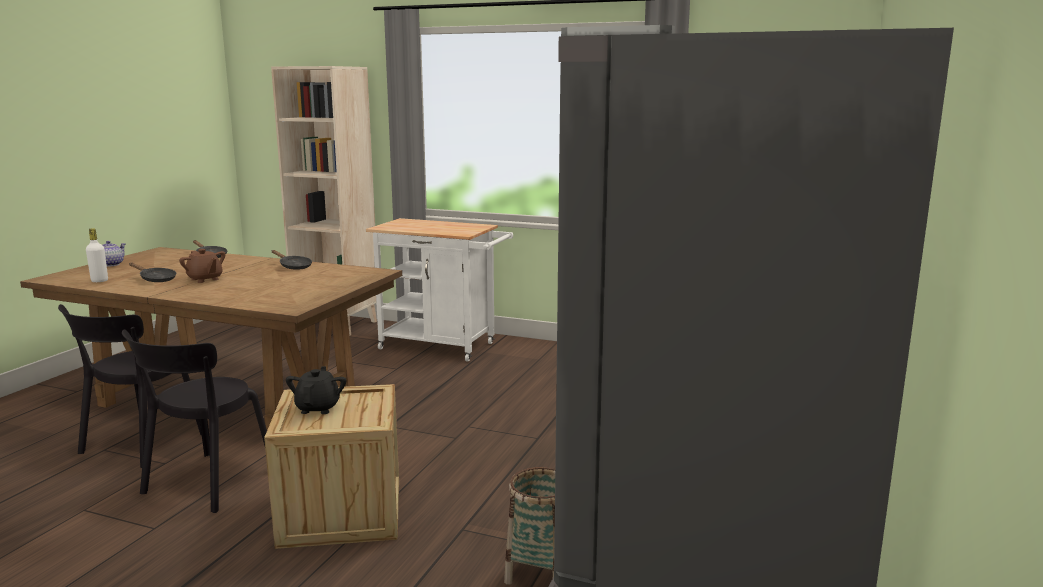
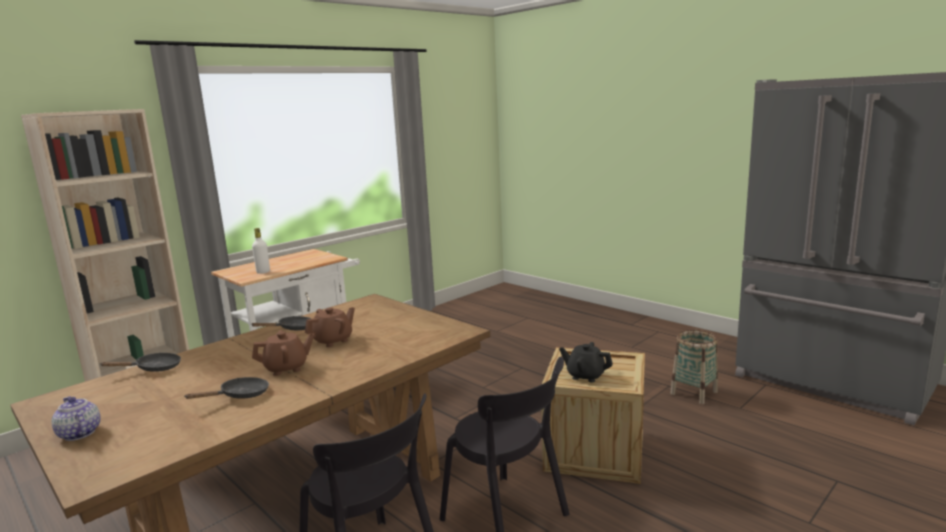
camera: 65 degrees left, 0 degrees up
(99, 281) = (186, 433): white bottle -> white bottle (263, 272)
(265, 279) = (333, 341): none -> brown teapot

